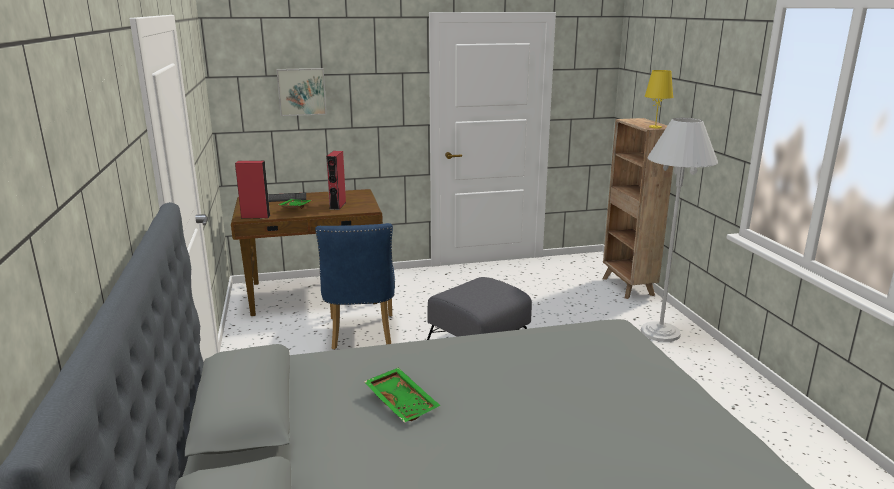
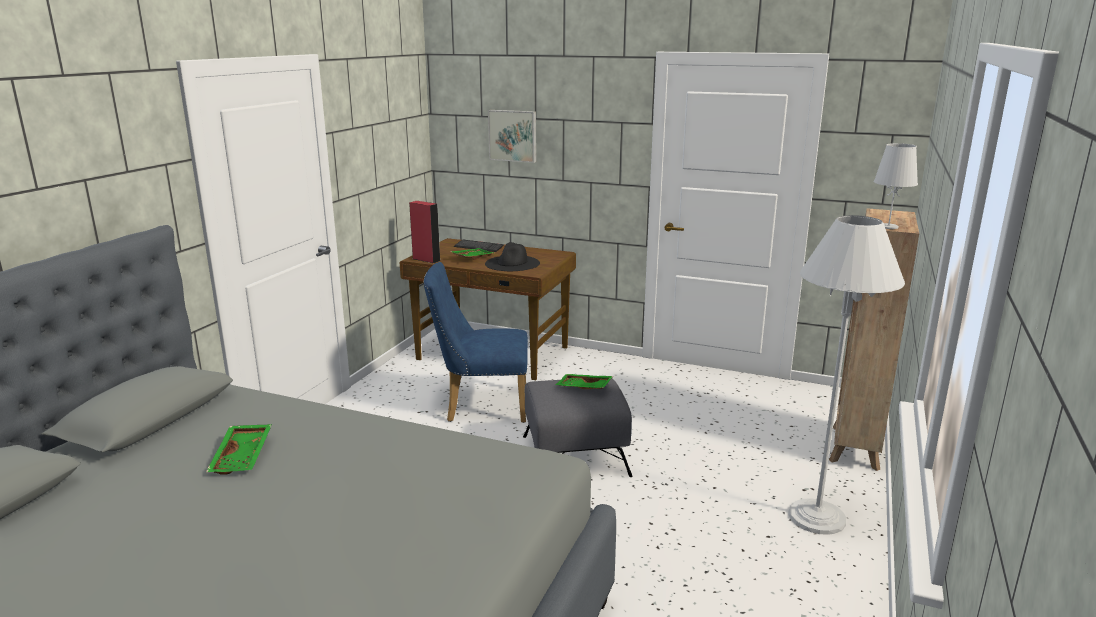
camera: 35 degrees right, 0 degrees up
(337, 205) = (512, 263): red speaker -> black hat
(360, 335) = (480, 406): blue chair -> blue chair turned 60 degrees clockwise
(483, 288) = (583, 388): none -> green tray
(655, 127) = (888, 227): yellow table lamp -> white table lamp

